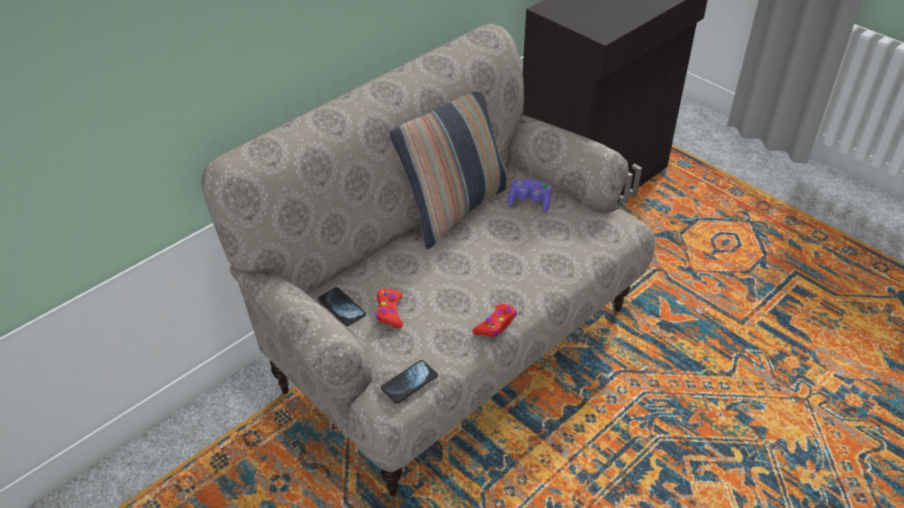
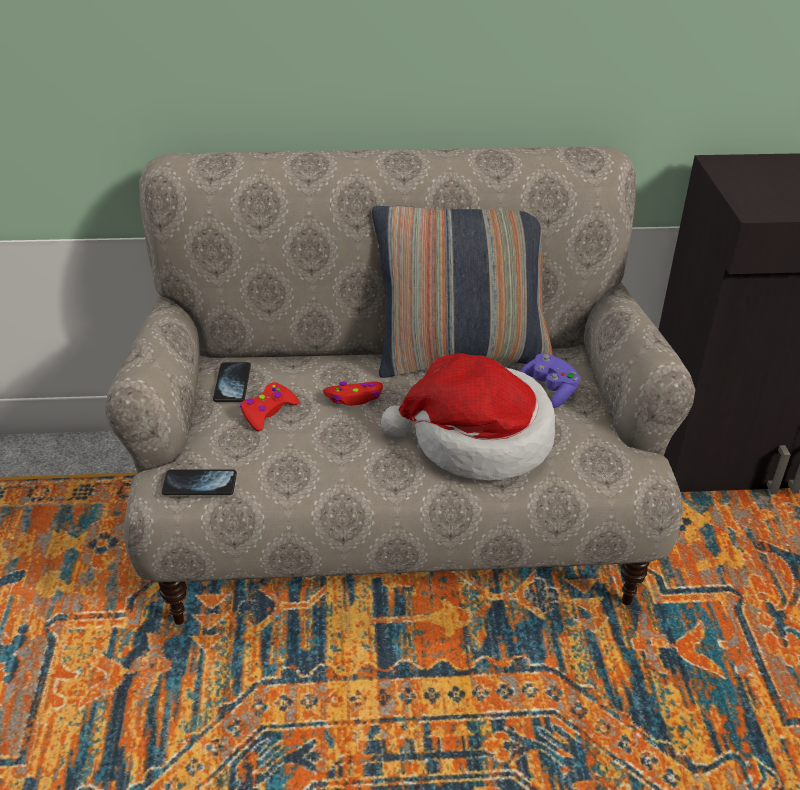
camera: 40 degrees right, 5 degrees down
(496, 325) = (352, 485): red game controller -> red game controller (354, 398)
(528, 255) = (477, 440): none -> hat

